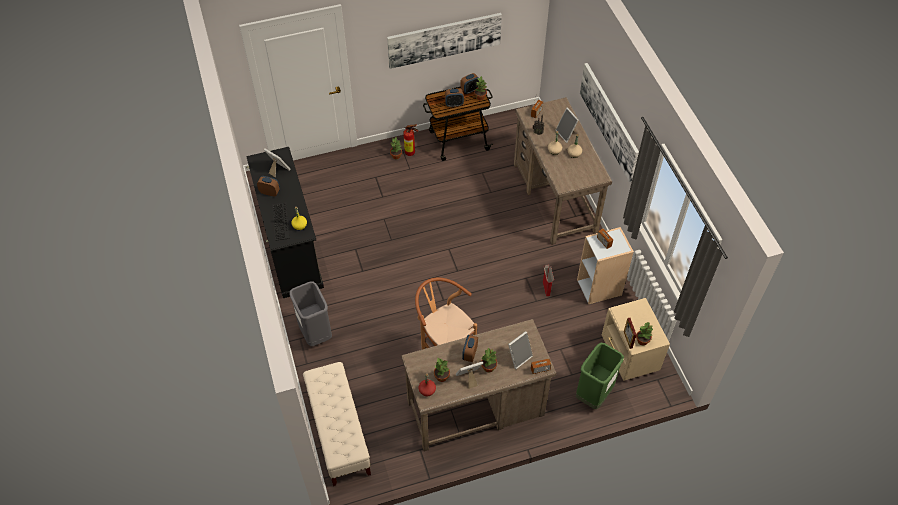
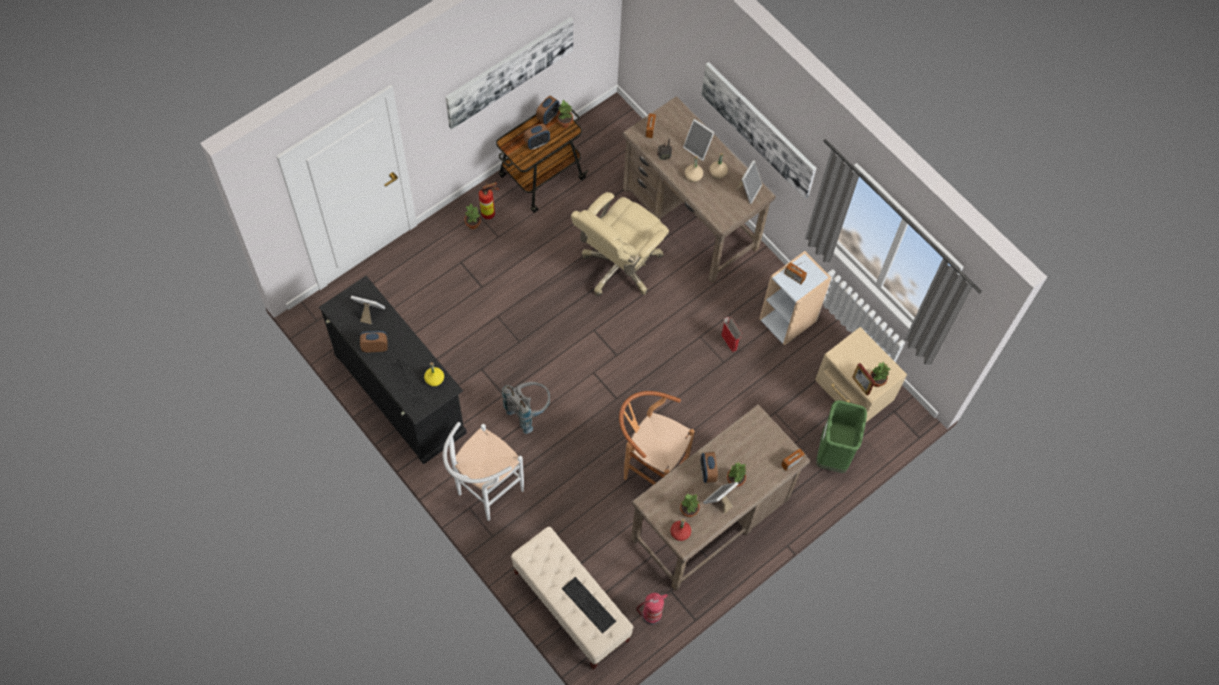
camera: 25 degrees left, 10 degrees up
(315, 333) = (485, 495): grey trash can -> white stool
(341, 427) = (587, 605): none -> keyboard
(375, 287) = (528, 410): none -> grey backpack
(396, 463) = (650, 616): none -> fire extinguisher
(486, 214) = (618, 268): none -> beige office chair
(518, 357) = (762, 456): picture frame -> picture frame (748, 190)

